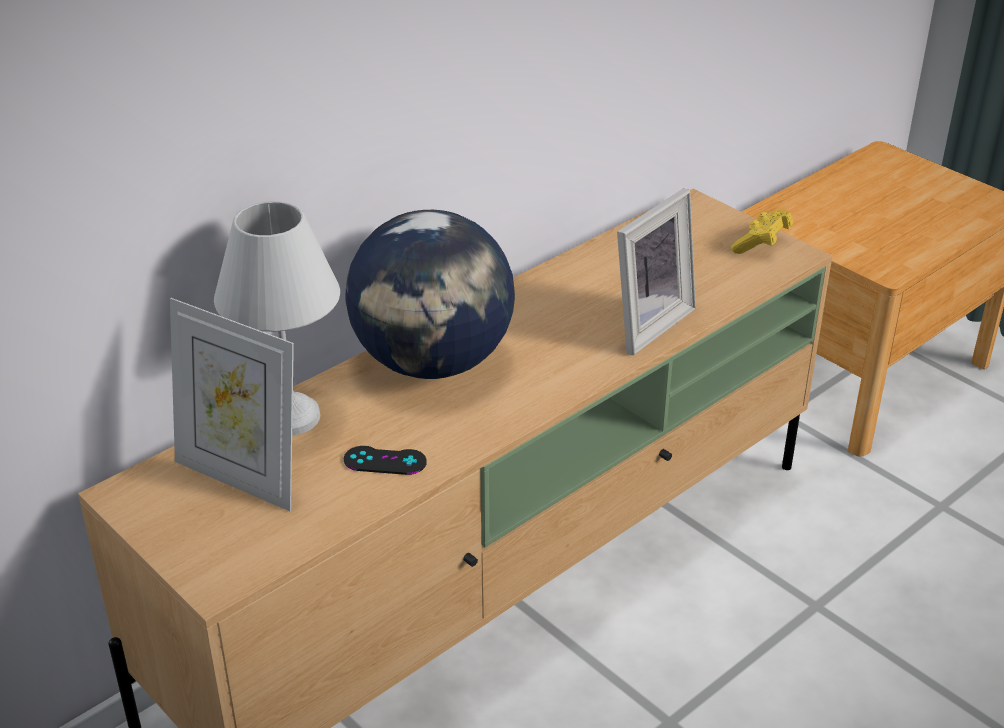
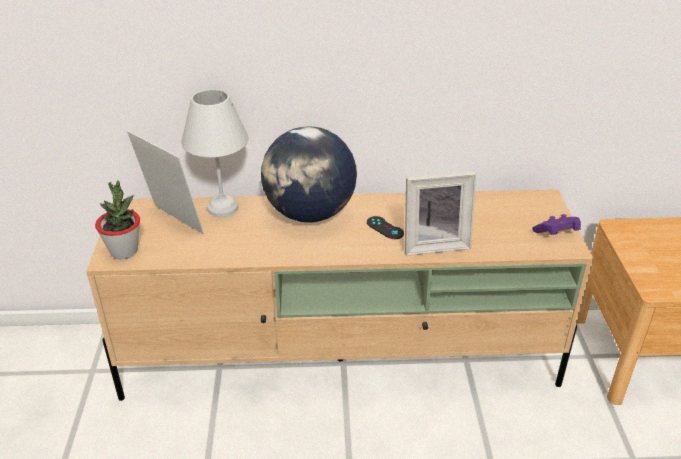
camera: 40 degrees right, 0 degrees up
(226, 557) = (124, 251): none -> potted plant
(241, 477) = (172, 222): picture frame -> picture frame turned 150 degrees clockwise
(385, 461) = (232, 245): black game controller -> black game controller (385, 228)
(761, 244) = (556, 234): yellow game controller -> purple game controller

